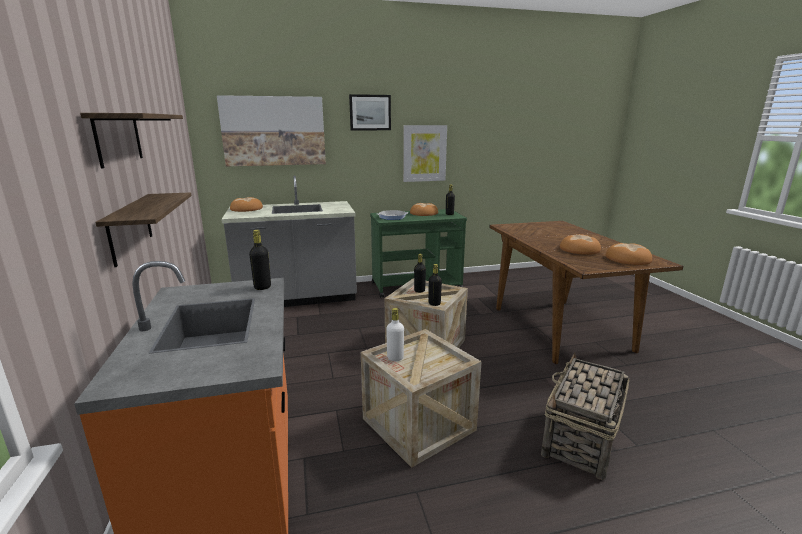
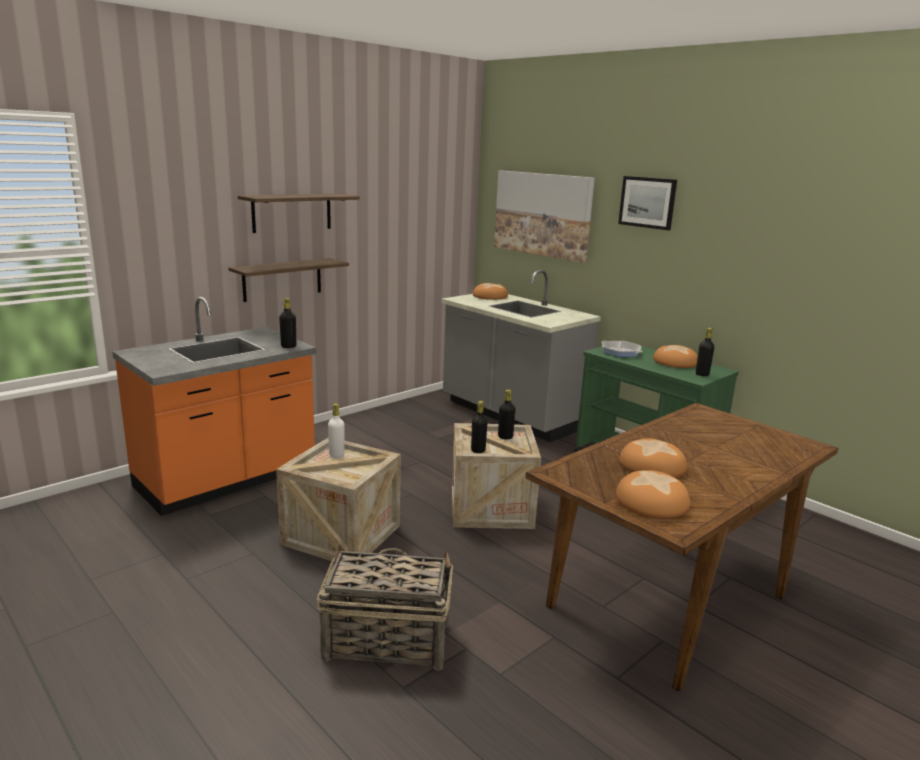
camera: 60 degrees right, 0 degrees up
(424, 153) = (715, 273): picture -> none

